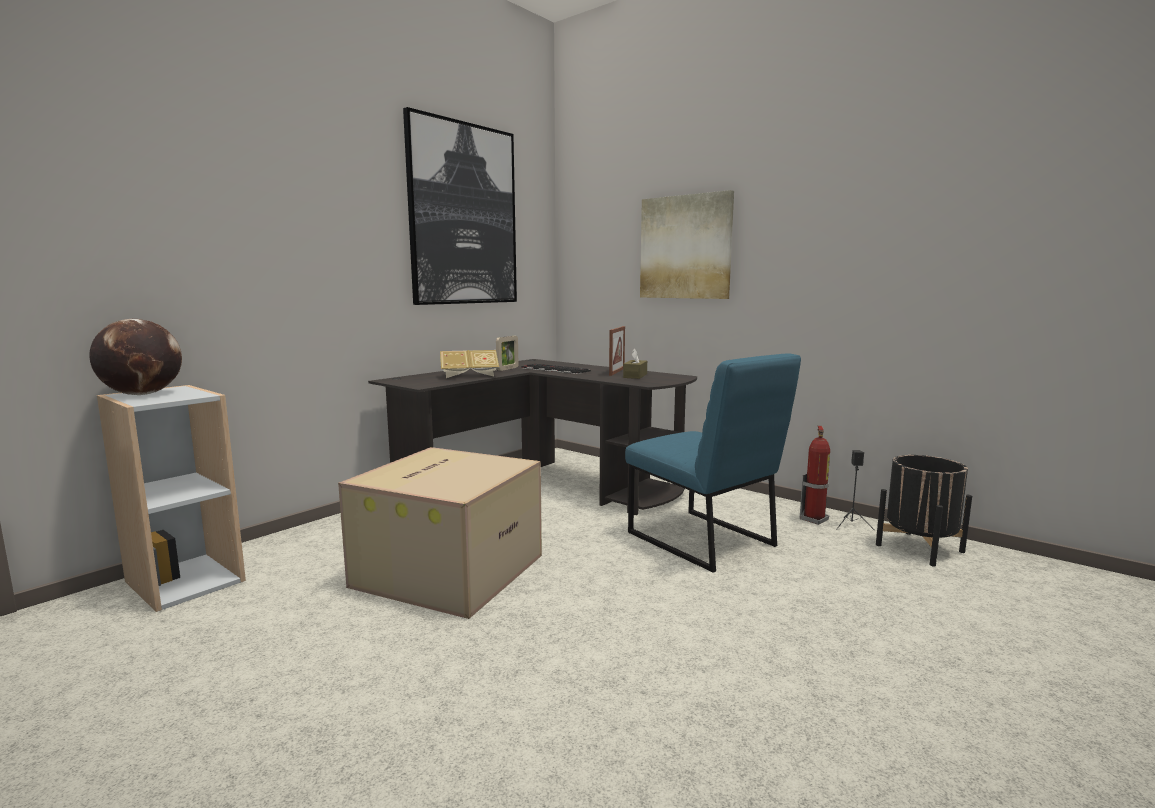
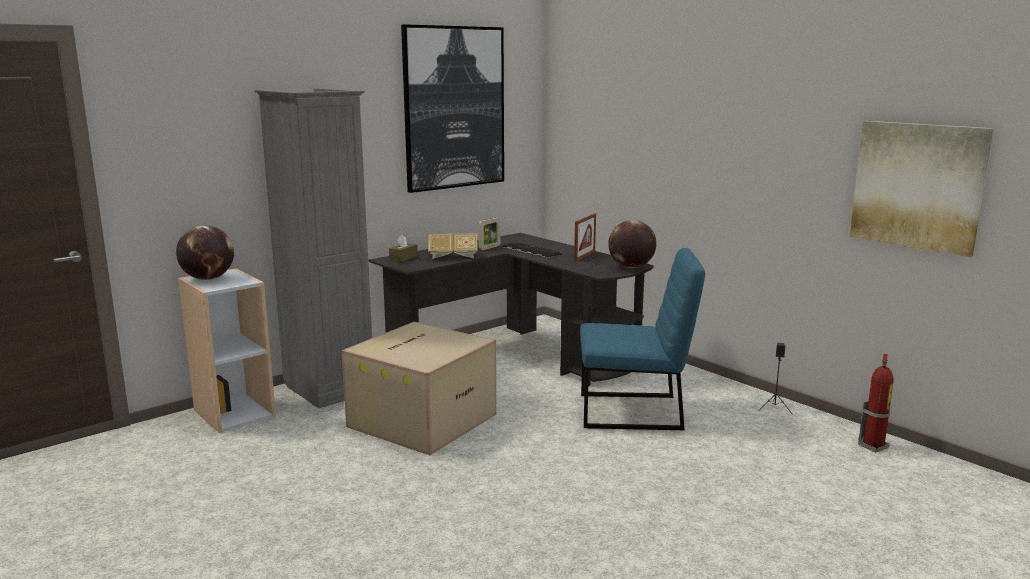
camera: 10 degrees right, 5 degrees up
(322, 539) = (330, 388): none -> grey cabinet
(635, 376) = (597, 262): brown tissue box -> brown tissue box (403, 258)
(675, 378) = (631, 267): none -> globe
(685, 247) = (656, 141): picture -> picture (918, 186)
(703, 540) = (634, 412): blue chair -> blue chair turned 60 degrees counterclockwise
(814, 519) = (745, 400): fire extinguisher -> fire extinguisher (873, 446)
(919, 548) = (819, 432): black planter -> none

